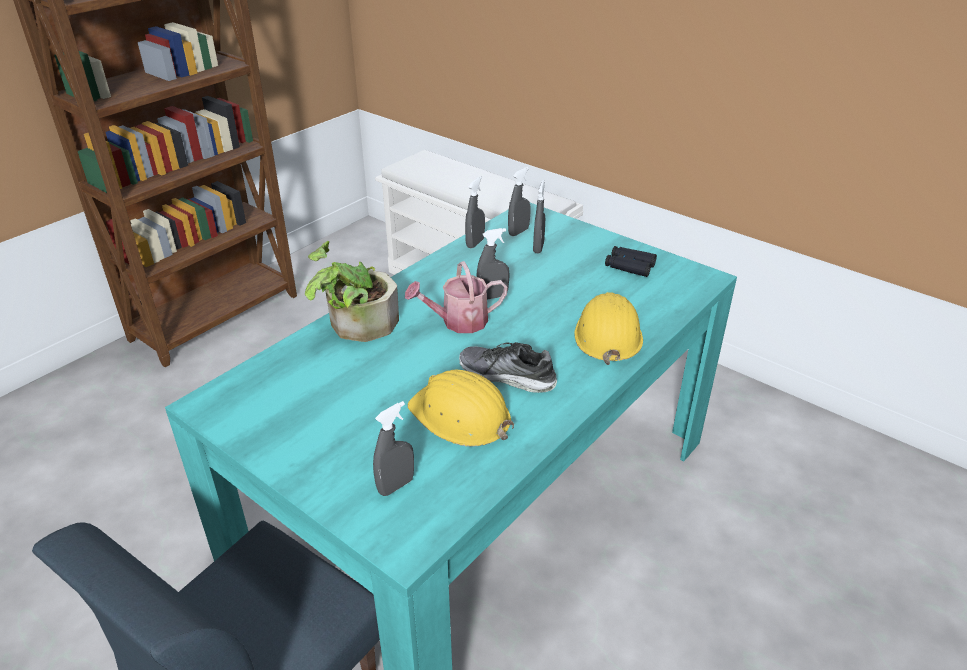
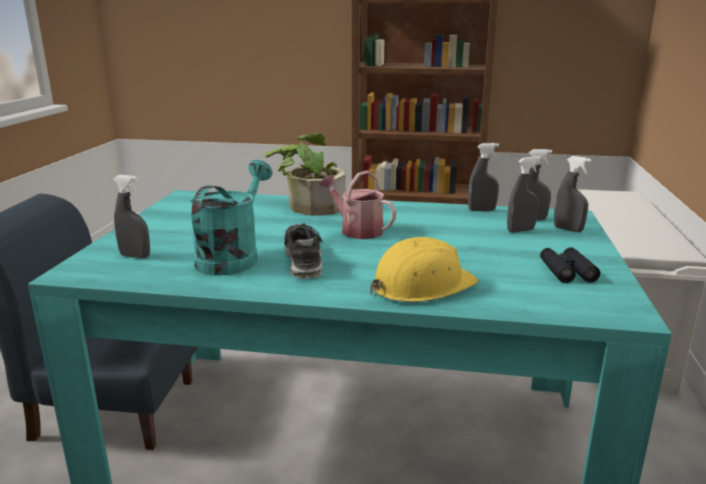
camera: 60 degrees right, 15 degrees down
(460, 416) = (232, 257): yellow hard hat -> turquoise watering can
(492, 297) = (411, 232): grey spray bottle -> grey spray bottle (568, 229)

